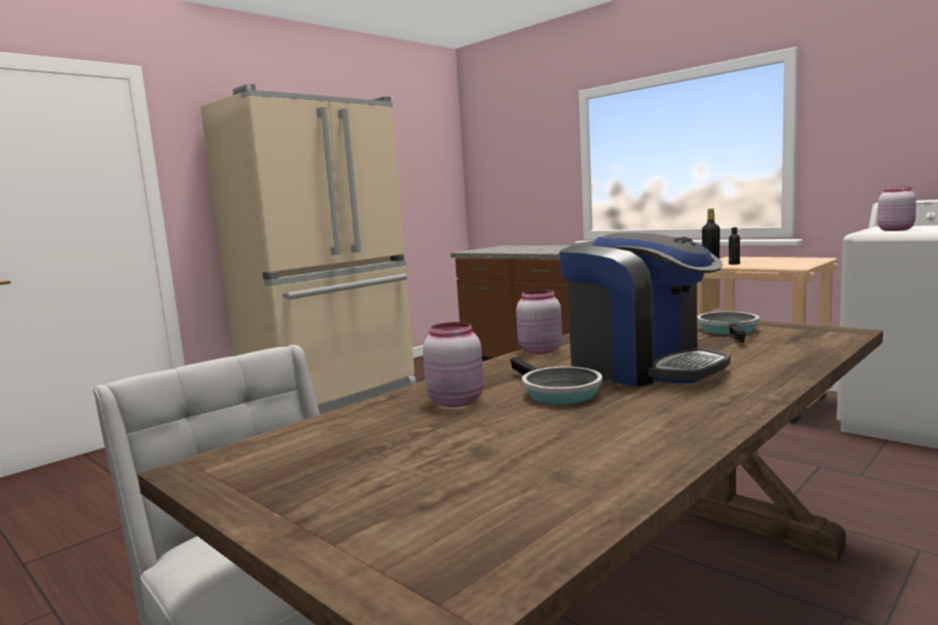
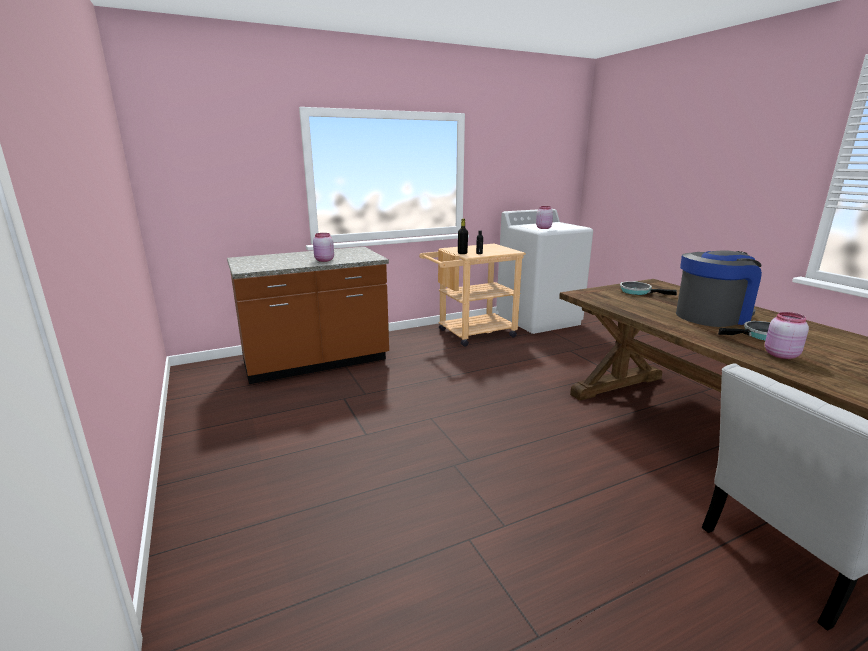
camera: 70 degrees left, 10 degrees up
(334, 397) = (232, 478): beige fridge -> none
(539, 351) = (663, 325): pink jar -> pink jar (324, 260)

